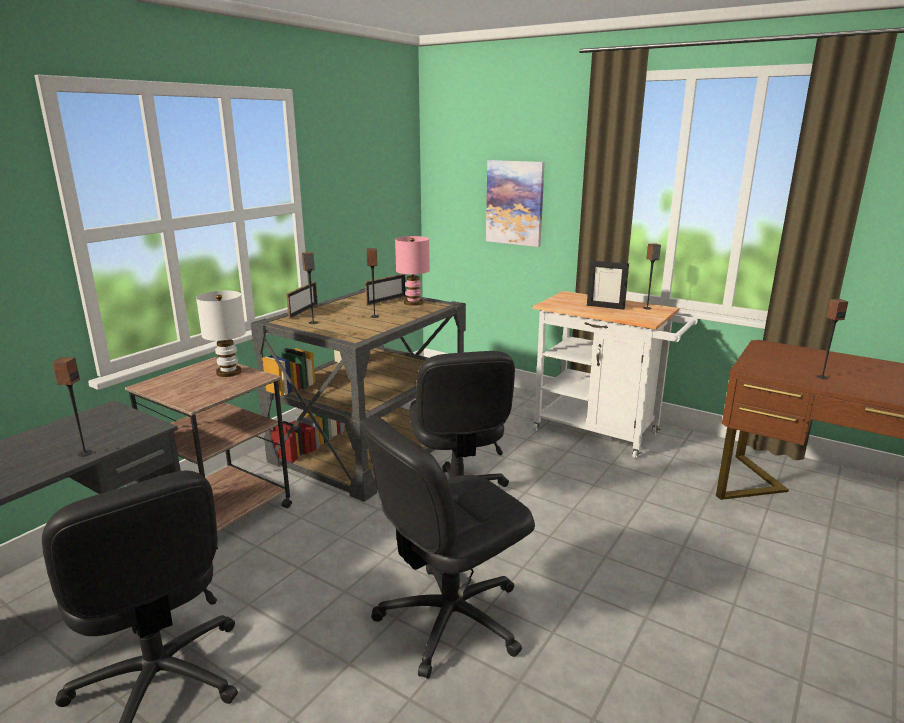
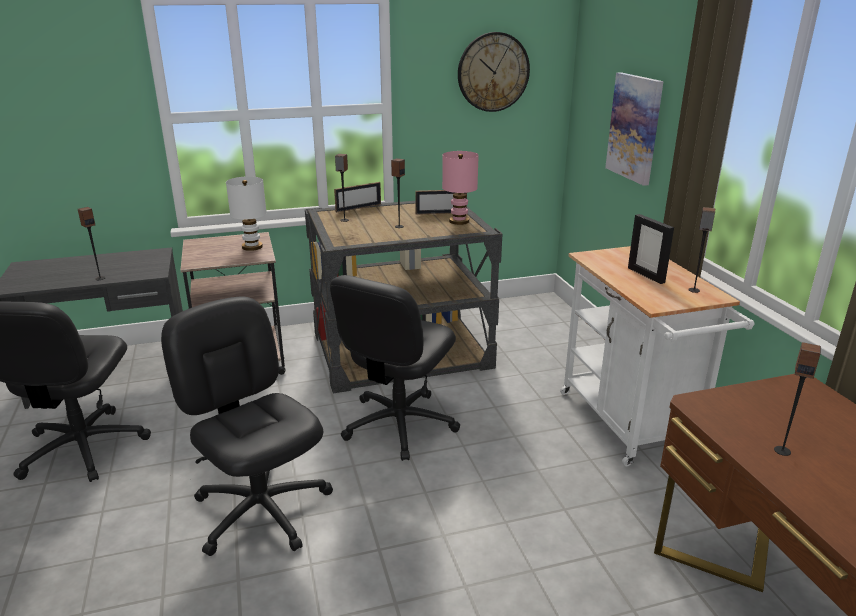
camera: 40 degrees right, 5 degrees up
(371, 168) = (493, 72): none -> wall clock
(450, 618) = (262, 509): black office chair -> black office chair turned 45 degrees clockwise

